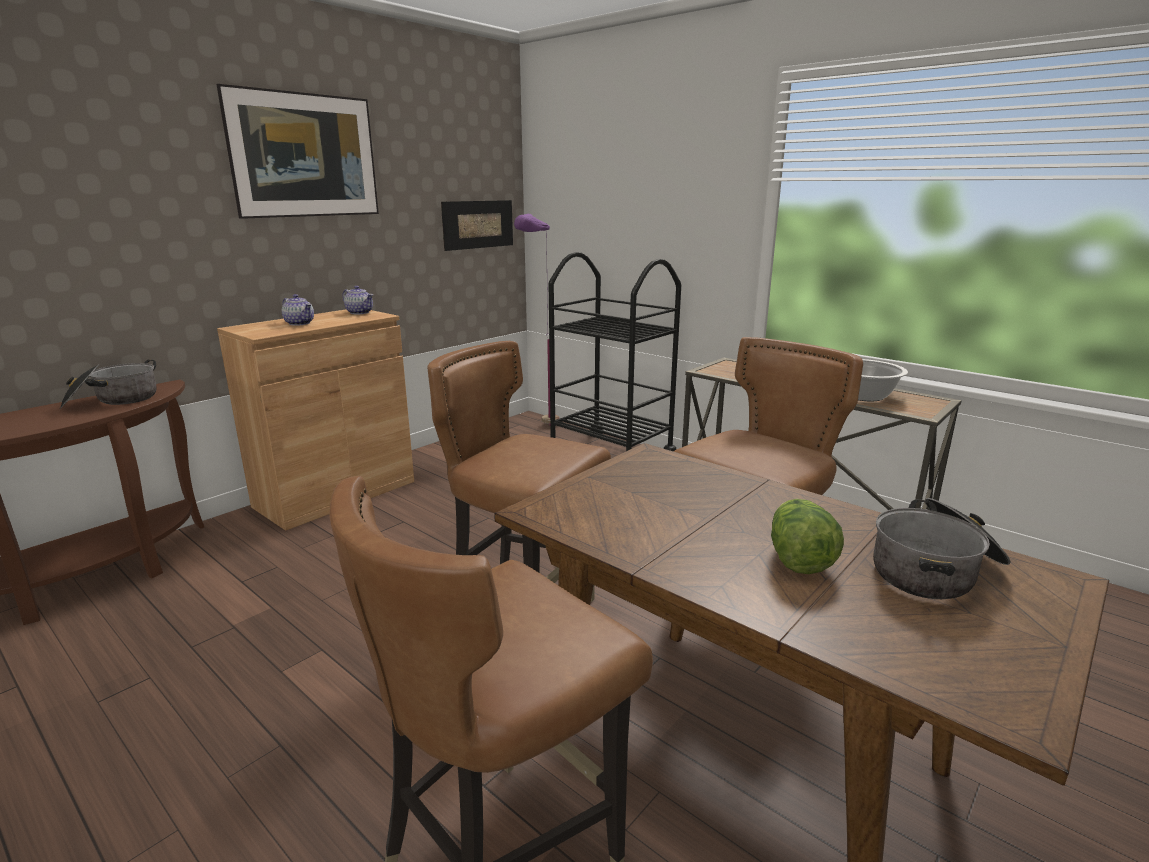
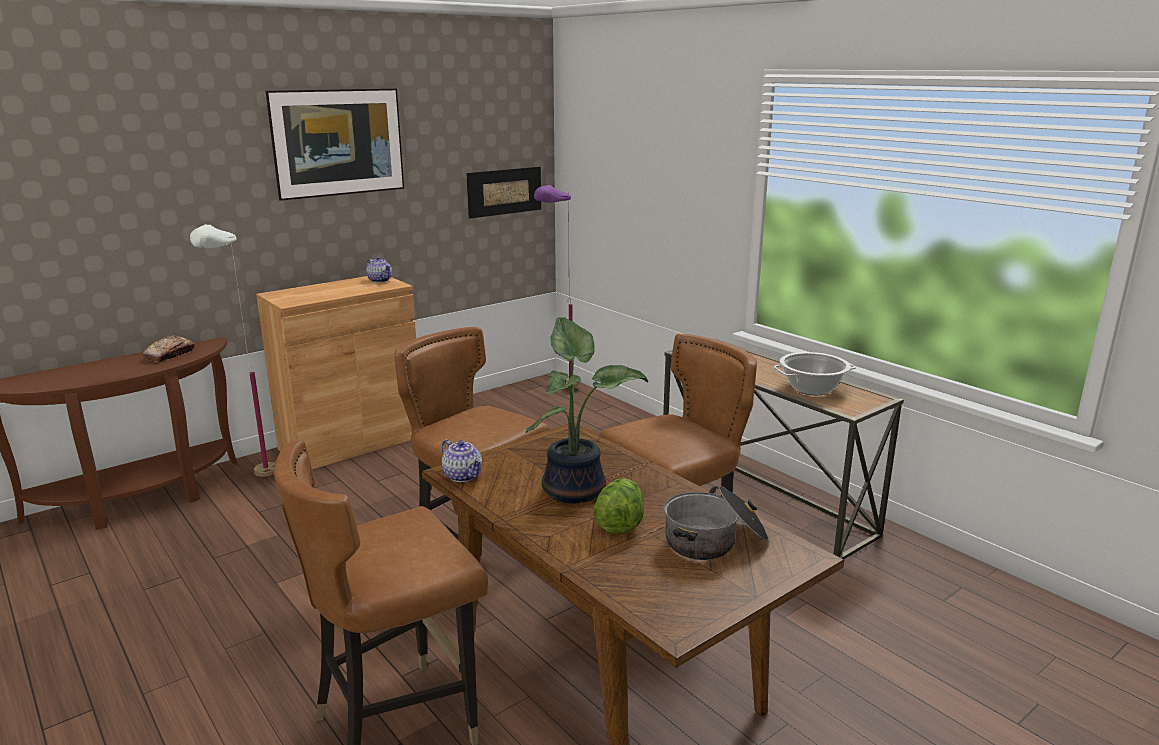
camera: 10 degrees right, 0 degrees up
(113, 400) = (170, 355): cooking pot -> bread
(233, 552) = (257, 486): none -> white floor lamp
(300, 323) = (324, 291): teapot -> teapot (463, 476)
(611, 454) = (617, 423): black cart -> none
(707, 519) = (576, 489): none -> potted plant

